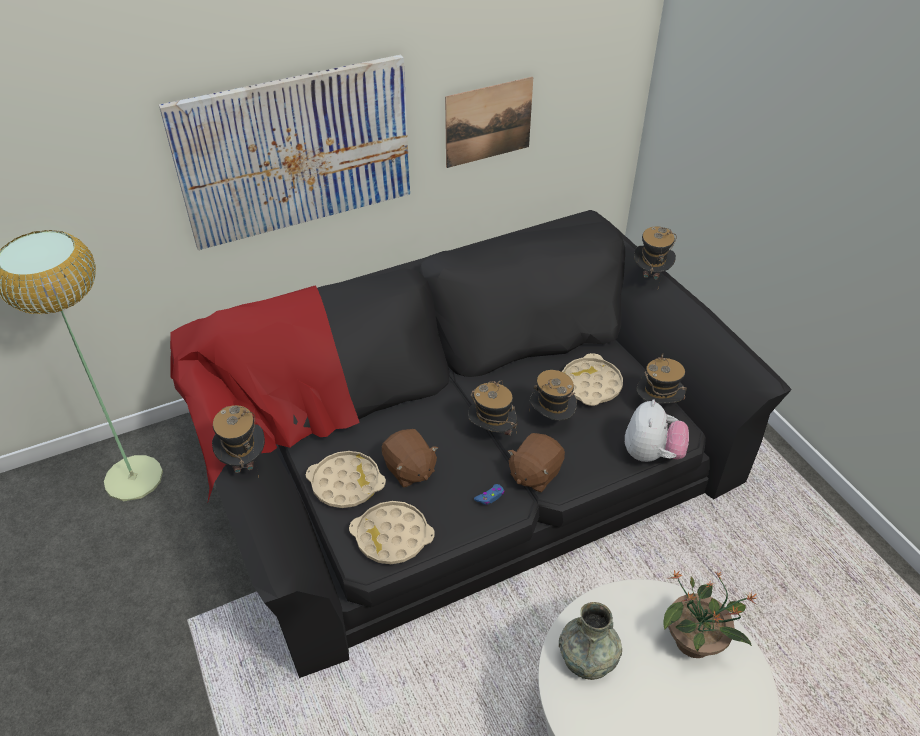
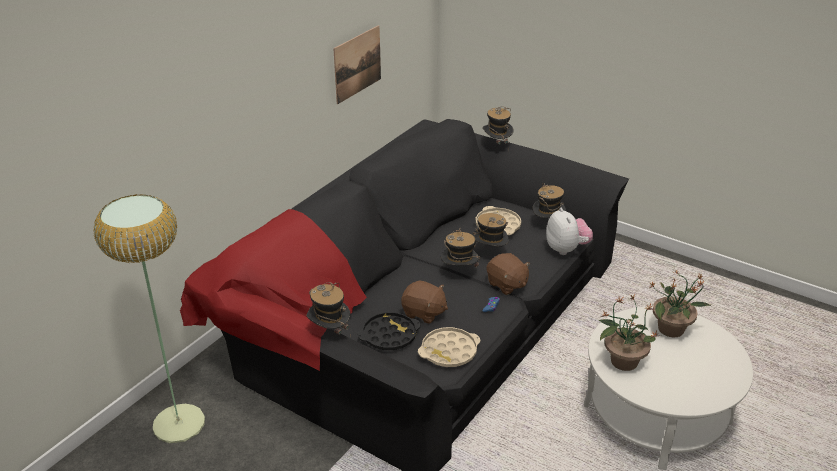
camera: 30 degrees left, 10 degrees down
(296, 152) = (252, 108): picture -> none
(346, 483) = (389, 335): beige tray -> black tray
(534, 473) = (507, 284): brown plush toy -> brown plush toy turned 45 degrees counterclockwise
(588, 657) = (623, 361): grey vase -> potted plant

